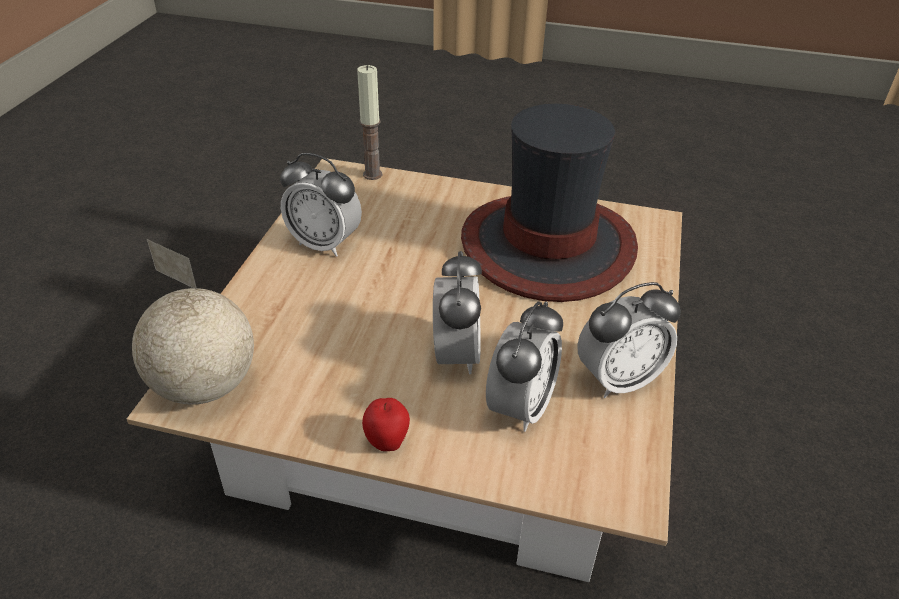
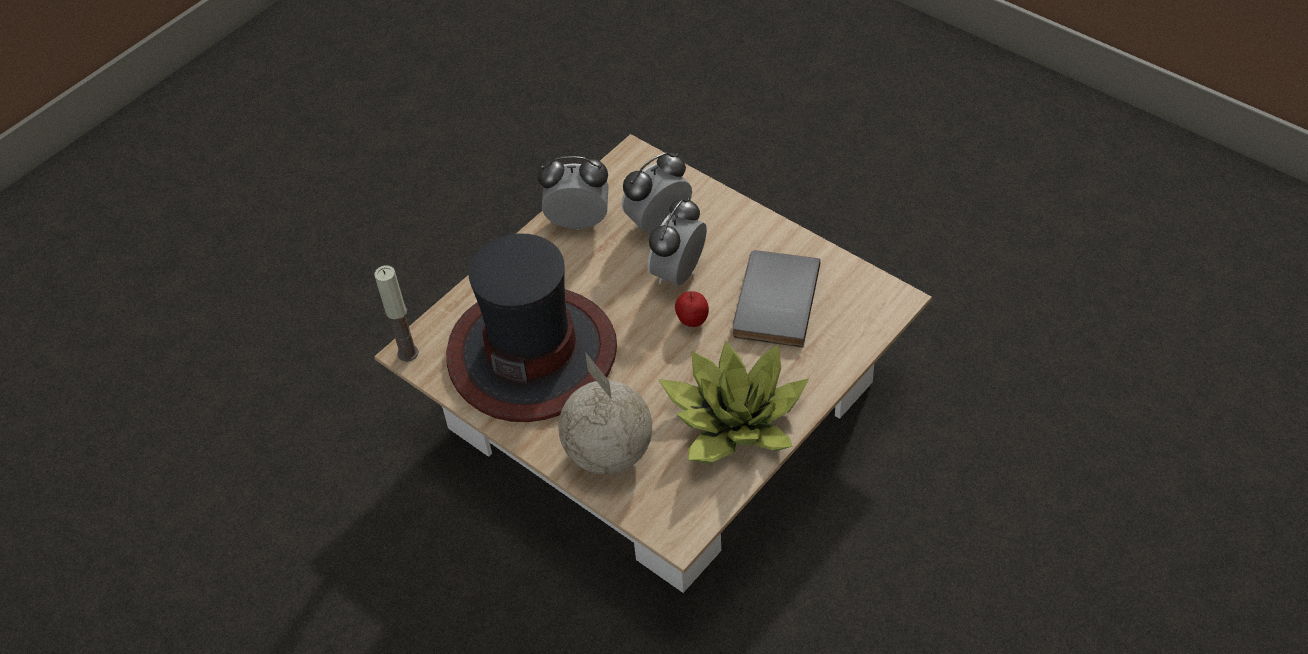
camera: 150 degrees left, 10 degrees up
(205, 387) = (872, 303): globe -> globe (609, 452)
(324, 244) = (733, 422): alarm clock -> potted plant
(330, 356) = (772, 301): none -> grey book
(372, 174) = (640, 515): candle -> candle (408, 353)
(387, 442) = (759, 227): apple -> apple (692, 322)

